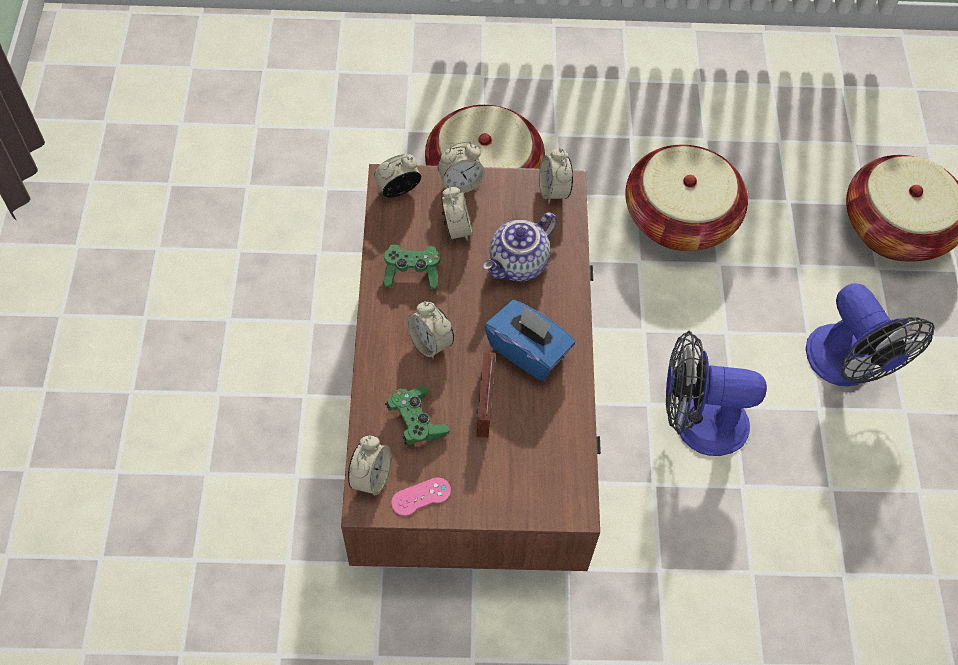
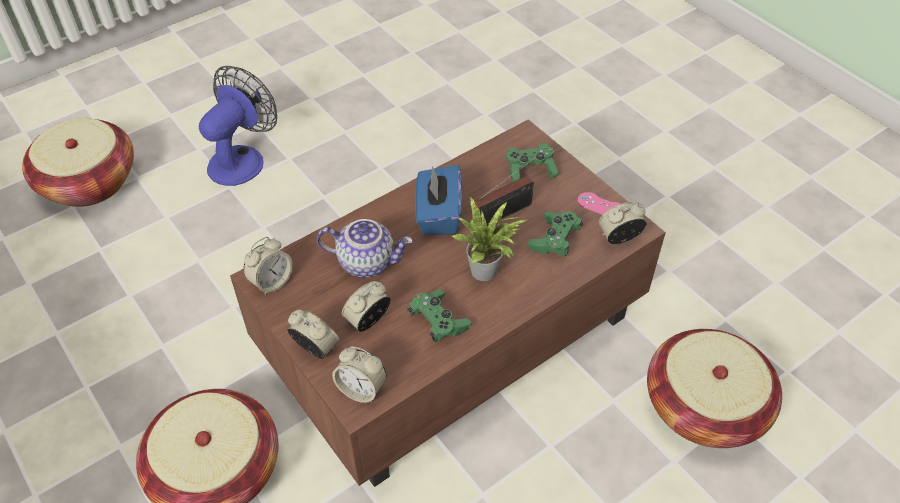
camera: 125 degrees left, 10 degrees down
(430, 343) = (487, 271): alarm clock -> potted plant
(521, 471) = (530, 170): none -> green game controller
(679, 218) = (166, 304): basket -> basket (704, 406)
(697, 422) = (353, 207): fan -> none

